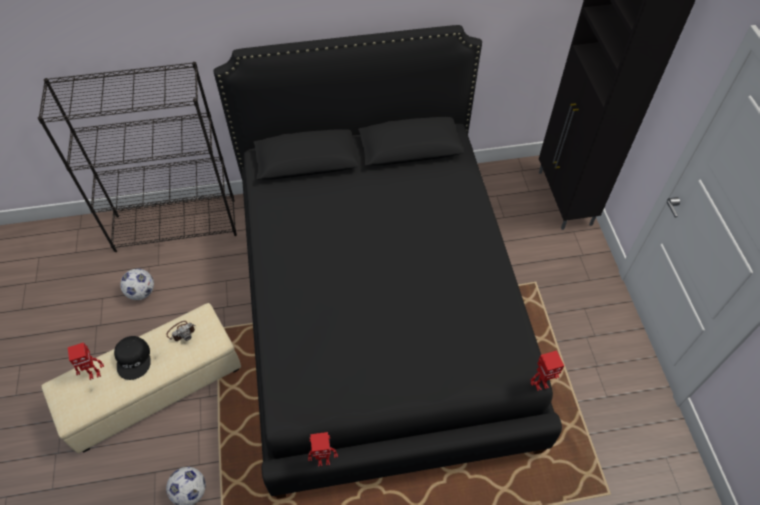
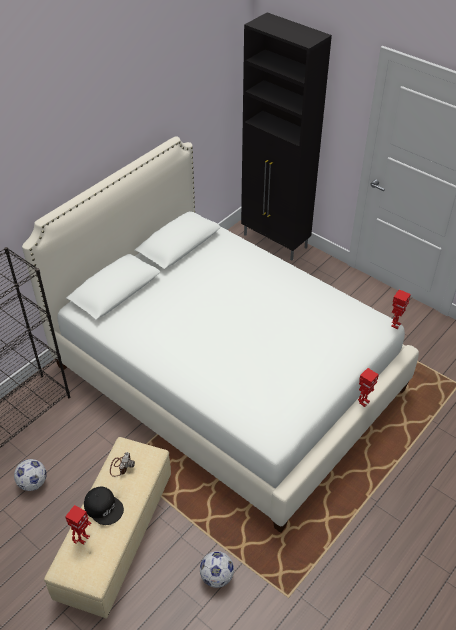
camera: 40 degrees left, 10 degrees down
(323, 460) = (309, 462): toy robot -> toy robot (363, 402)
(380, 310) = (227, 377): black bed -> white bed

